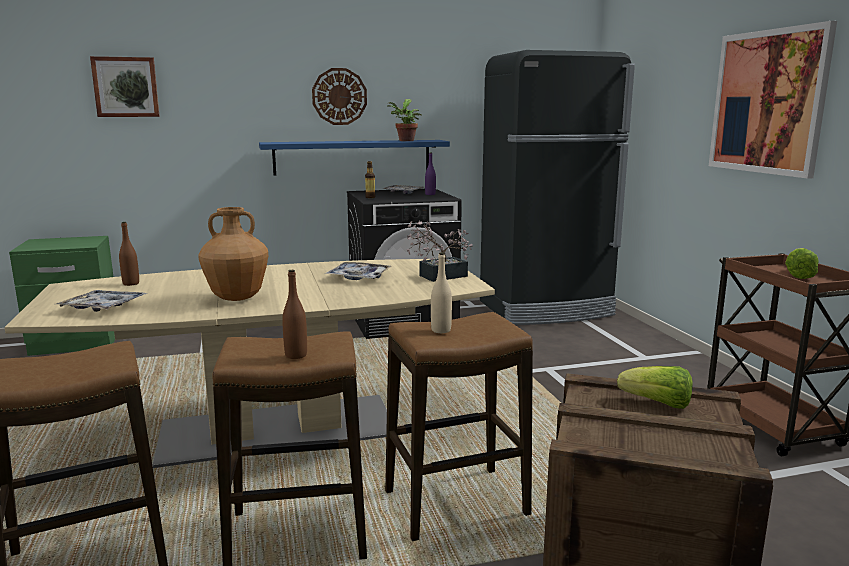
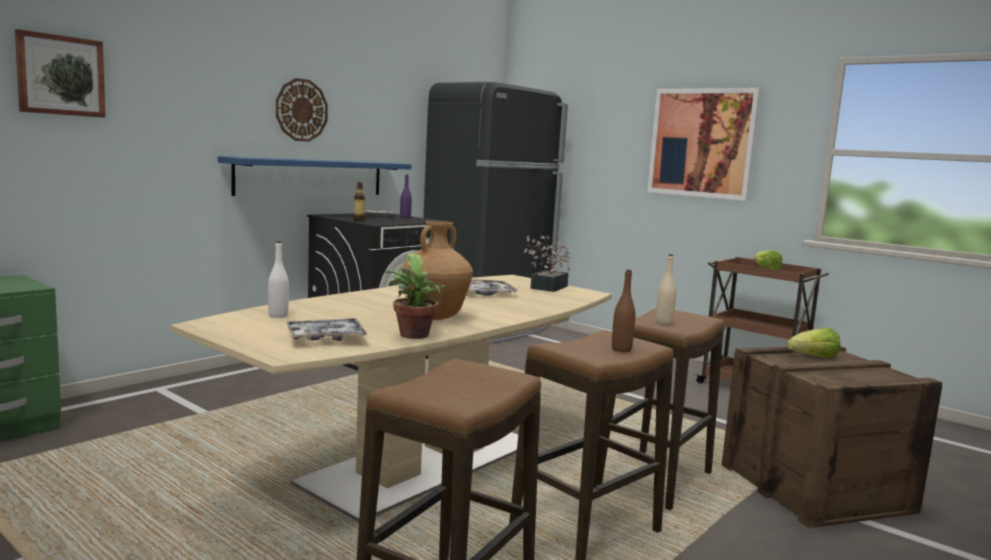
camera: 35 degrees left, 5 degrees down
(131, 283) = (278, 315): brown bottle -> white bottle
(405, 141) = (370, 162): potted plant -> potted plant (414, 336)

